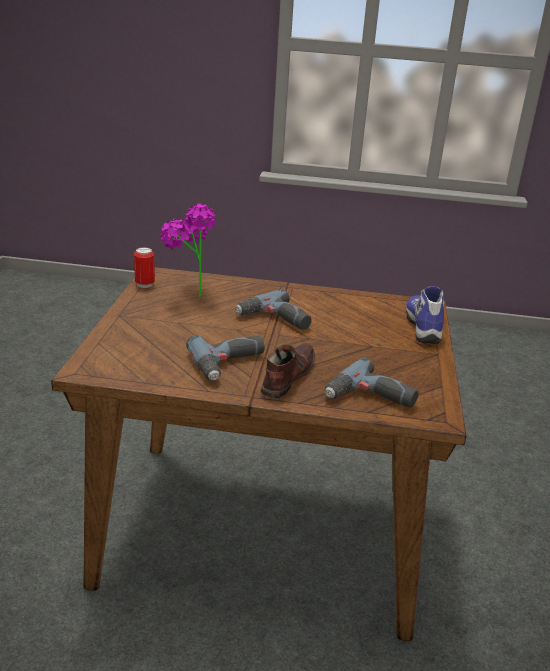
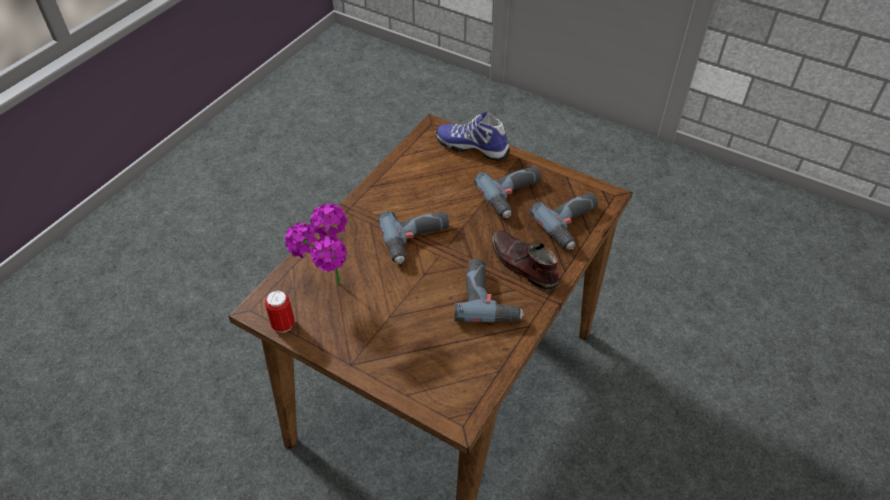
camera: 65 degrees left, 20 degrees up
(379, 358) = (514, 195): none -> power drill

